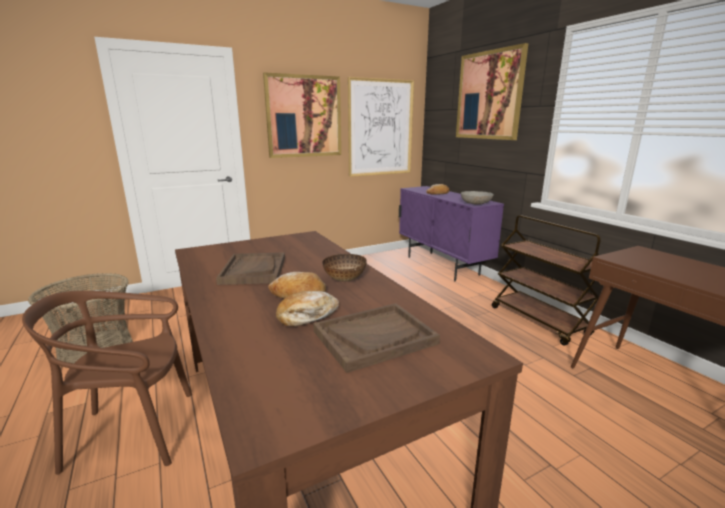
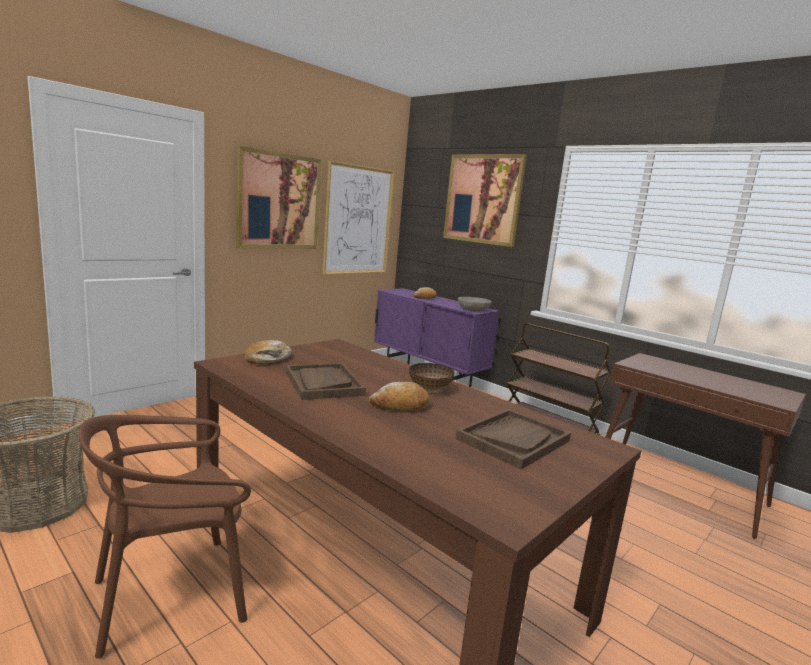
camera: 20 degrees left, 5 degrees down
(307, 316) = (433, 425): bread -> bread (268, 359)

